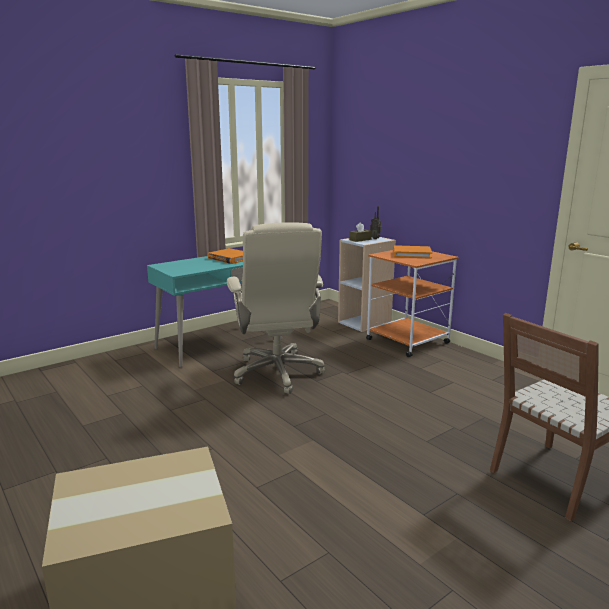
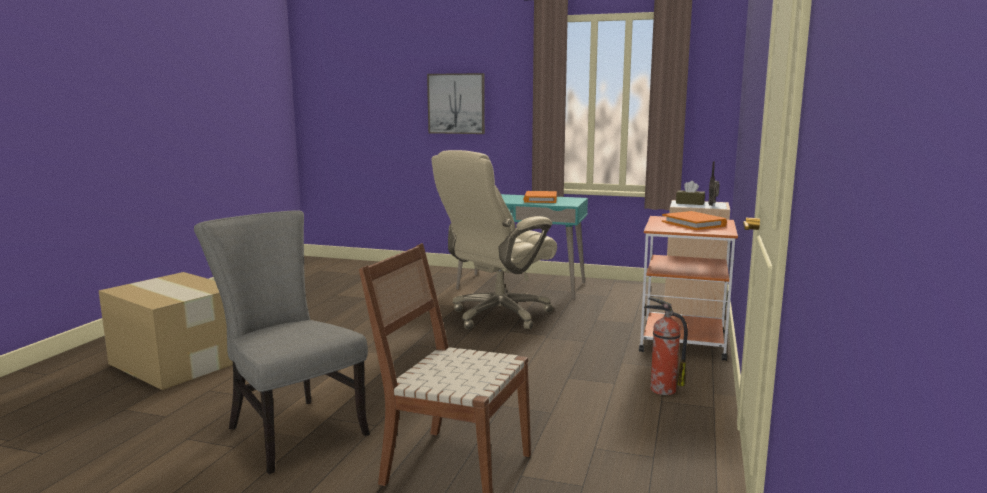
camera: 55 degrees right, 5 degrees down
(100, 169) = (456, 103): none -> picture
(433, 542) = (290, 429): none -> grey chair
(475, 373) = (661, 389): none -> fire extinguisher

